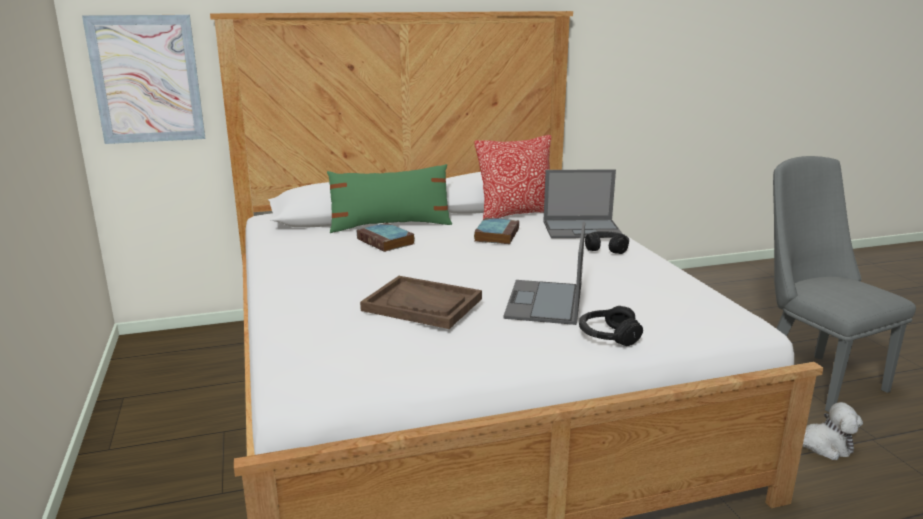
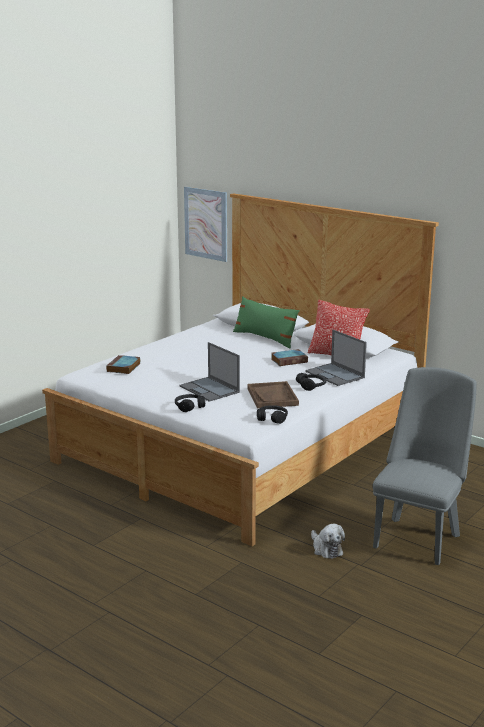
camera: 55 degrees right, 0 degrees up
(386, 242) = (239, 344): book -> book (123, 367)
(422, 304) = (168, 369): brown tray -> brown tray (272, 397)
(544, 303) = (210, 389): laptop -> laptop turned 105 degrees counterclockwise
(710, 297) = (272, 418): none -> black headphones

